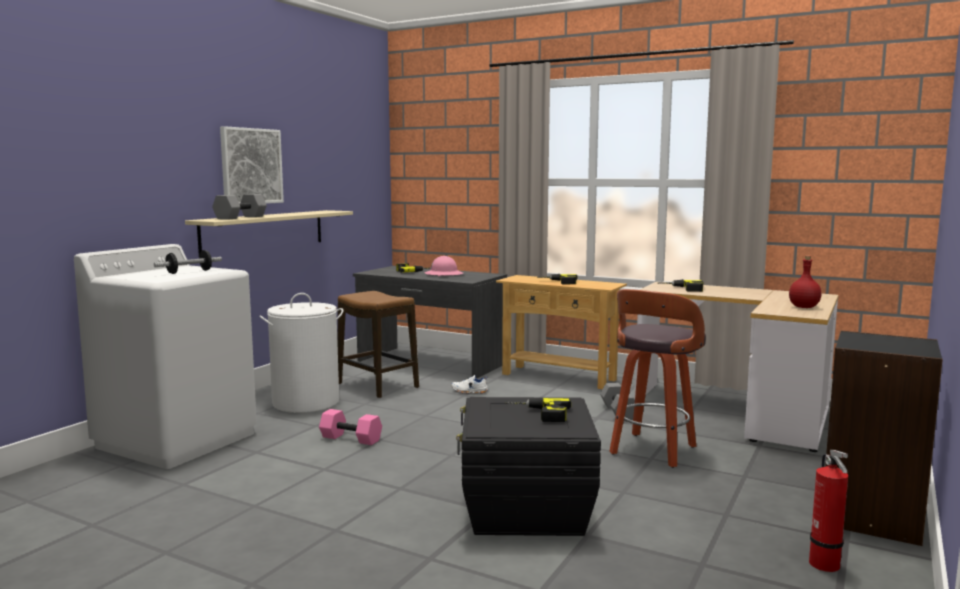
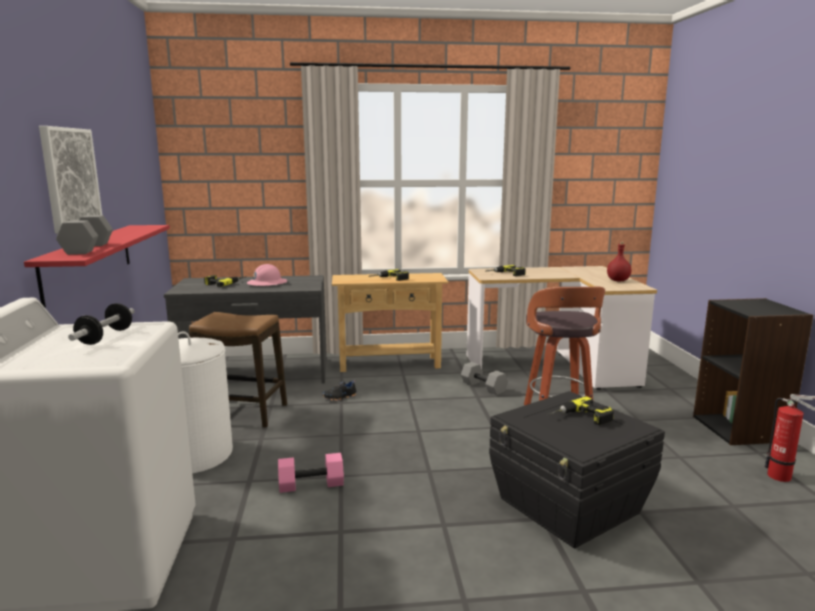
camera: 35 degrees left, 5 degrees up
(264, 231) = (89, 261): beige shelf -> red shelf
(469, 391) = (340, 397): white shoe -> black shoe

